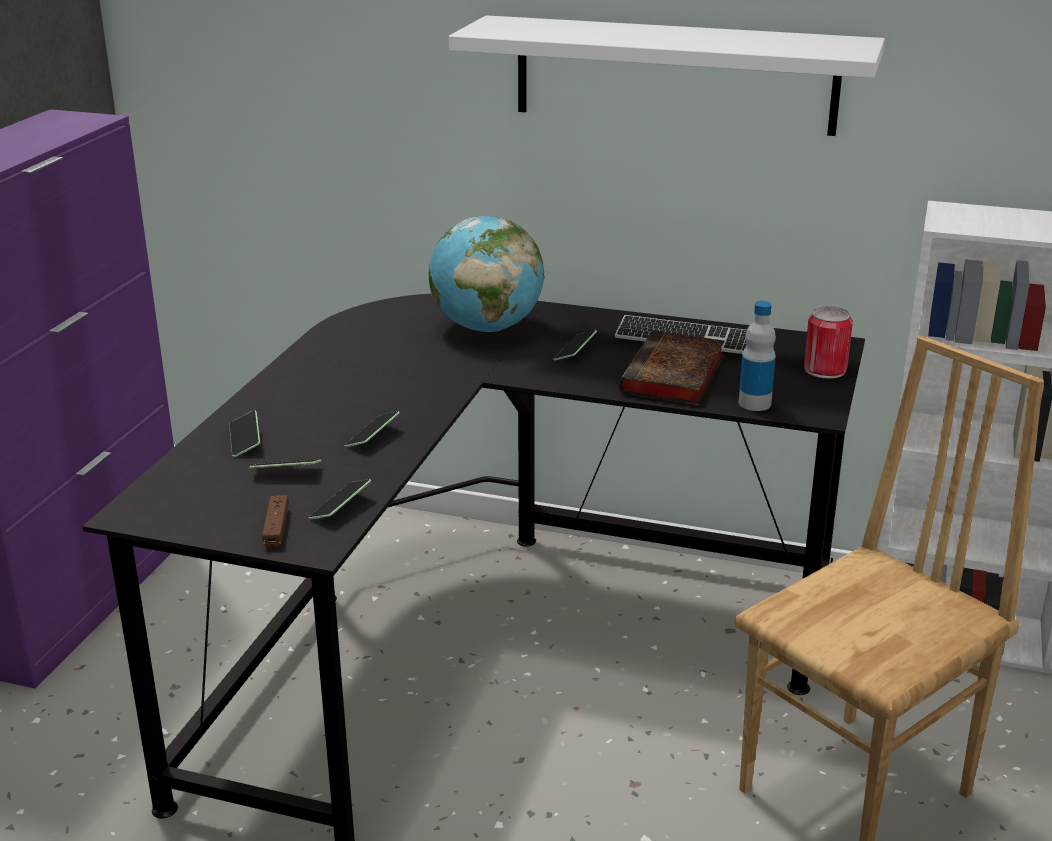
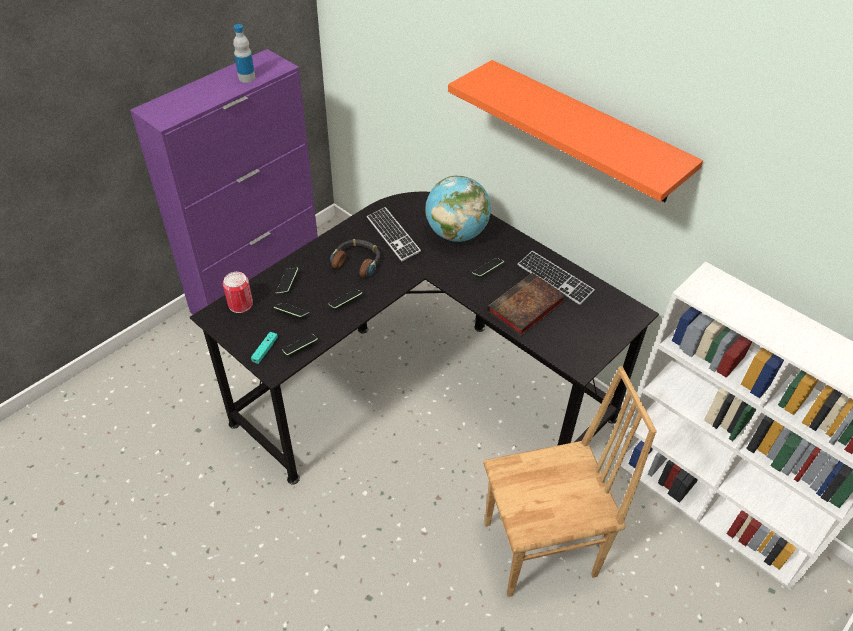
camera: 25 degrees right, 20 degrees up
(276, 528) = (265, 350): brown game controller -> turquoise game controller
(350, 390) = (357, 261): none -> headphones
(384, 350) = (393, 235): none -> keyboard
(674, 75) = (584, 132): white shelf -> orange shelf
(754, 403) = (552, 346): bottle -> bottle (247, 78)
(825, 369) = (613, 332): can -> can (240, 304)

